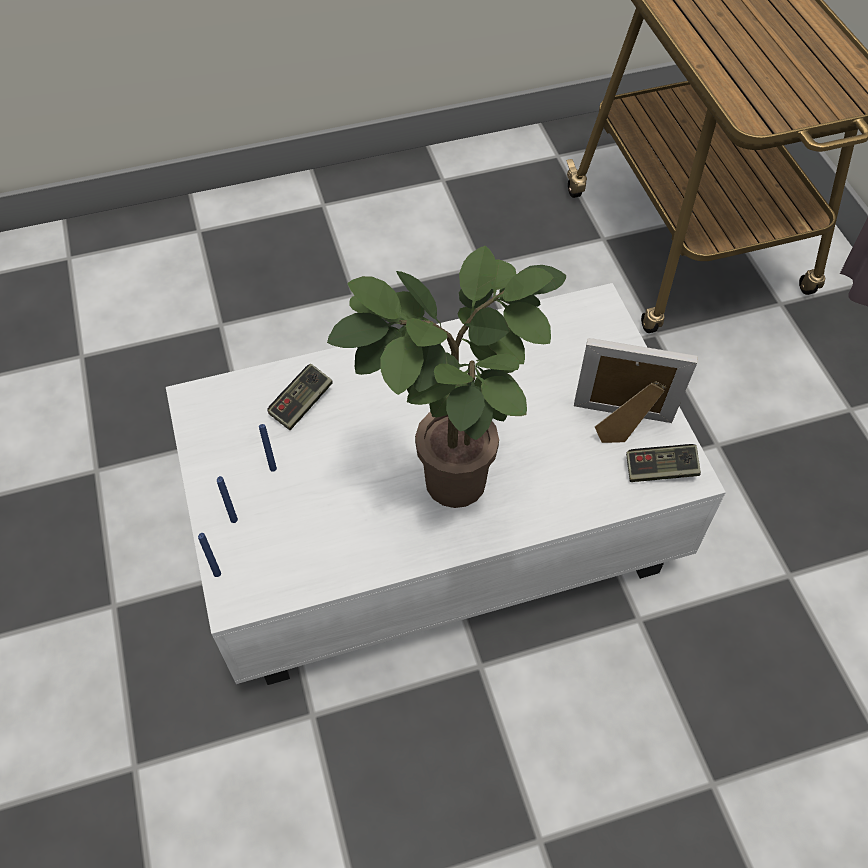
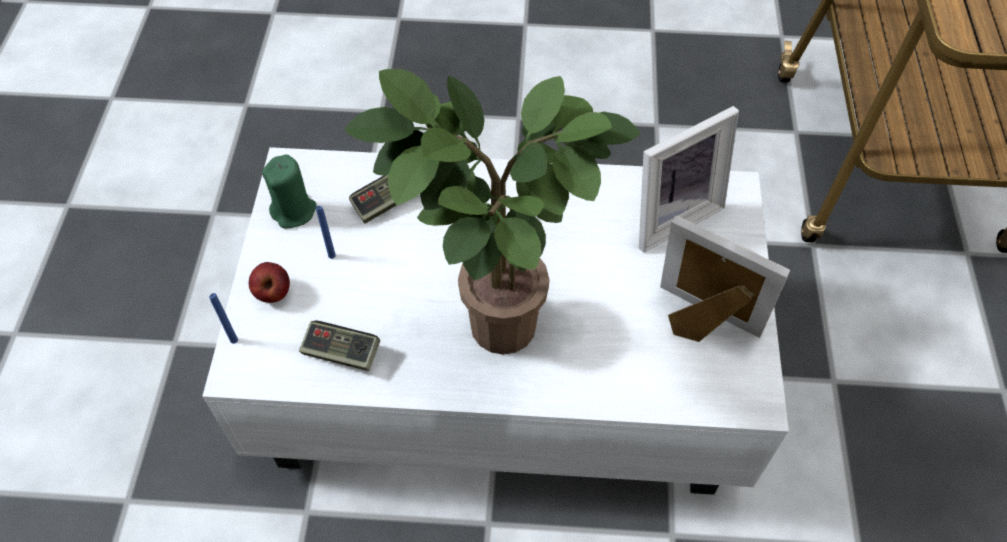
camera: 20 degrees right, 0 degrees up
(218, 439) = (294, 211): none -> green candle
(234, 519) = (273, 293): blue candle -> apple
(555, 341) = (669, 215): none -> picture frame
(660, 470) = (725, 384): game controller -> game controller (341, 353)

